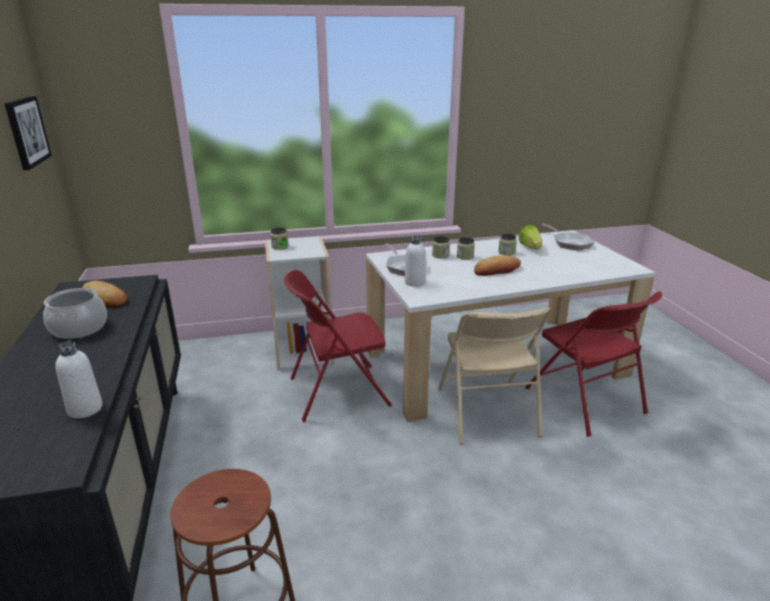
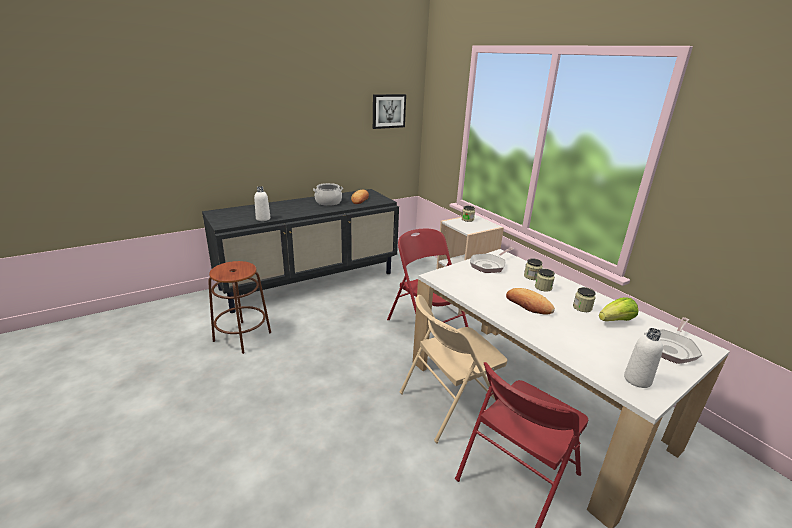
camera: 70 degrees right, 0 degrees up
(414, 282) = (463, 272): white bottle -> white bottle (637, 380)

